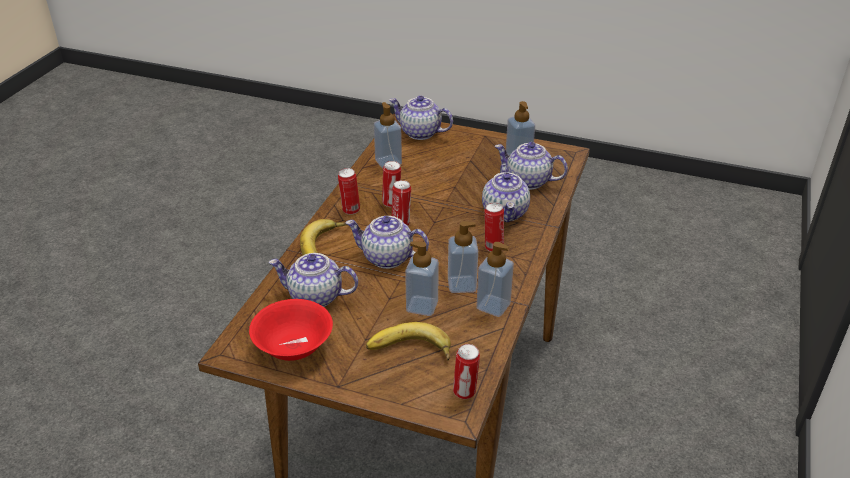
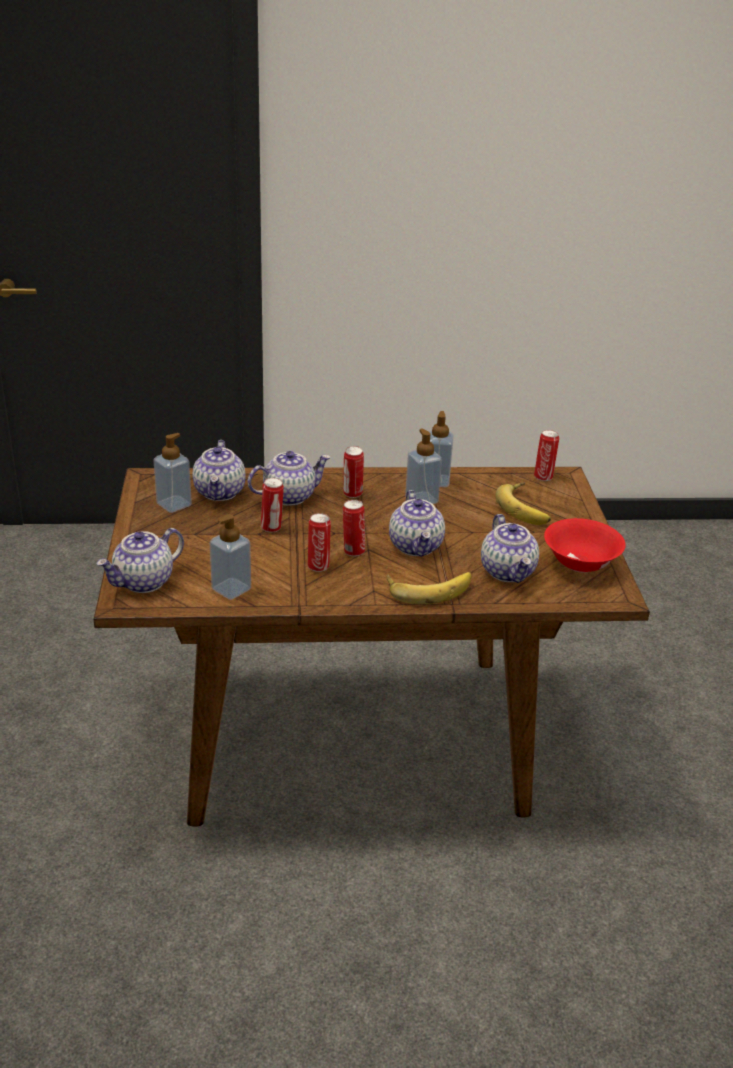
camera: 115 degrees left, 5 degrees down
(350, 210) = (352, 590): can -> can (272, 528)
(419, 133) = (144, 582): teapot -> teapot turned 45 degrees clockwise
(422, 306) = (467, 513): soap dispenser -> none

